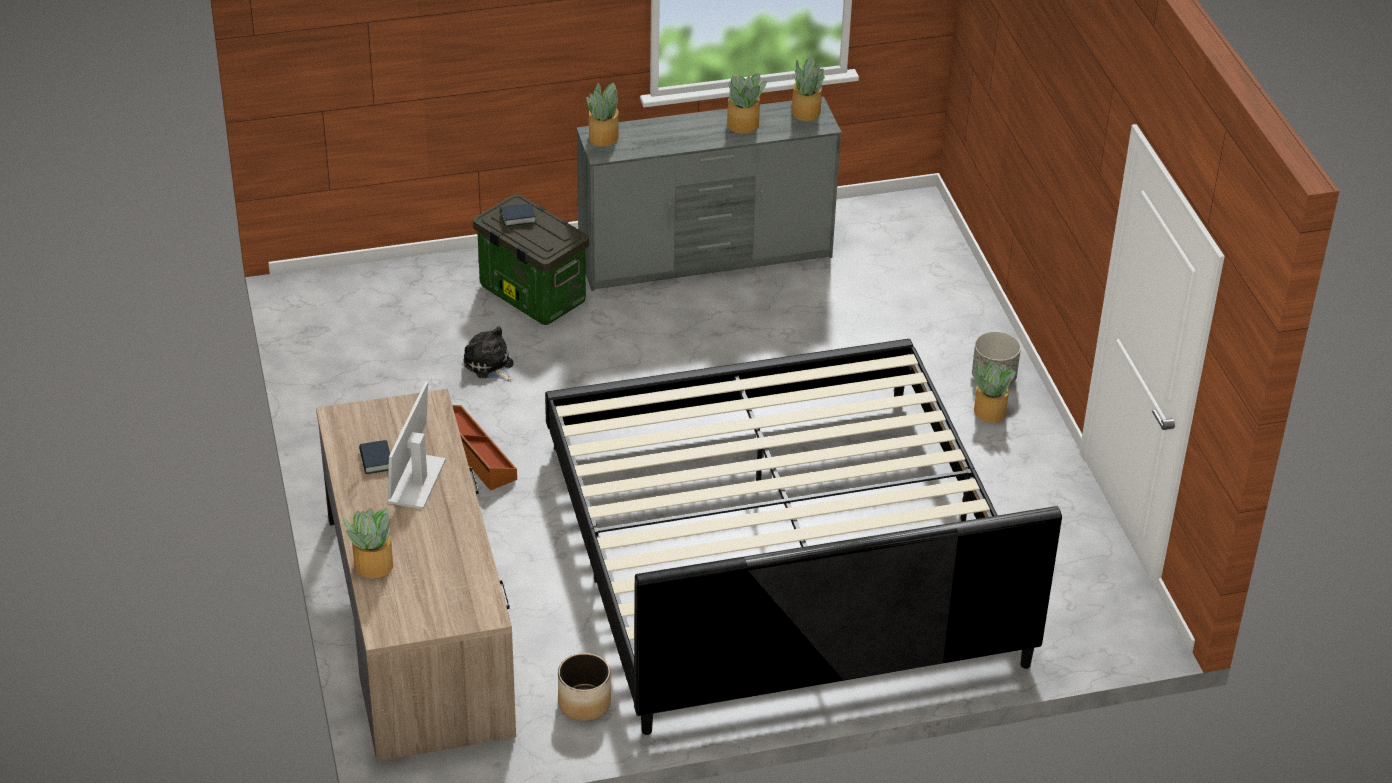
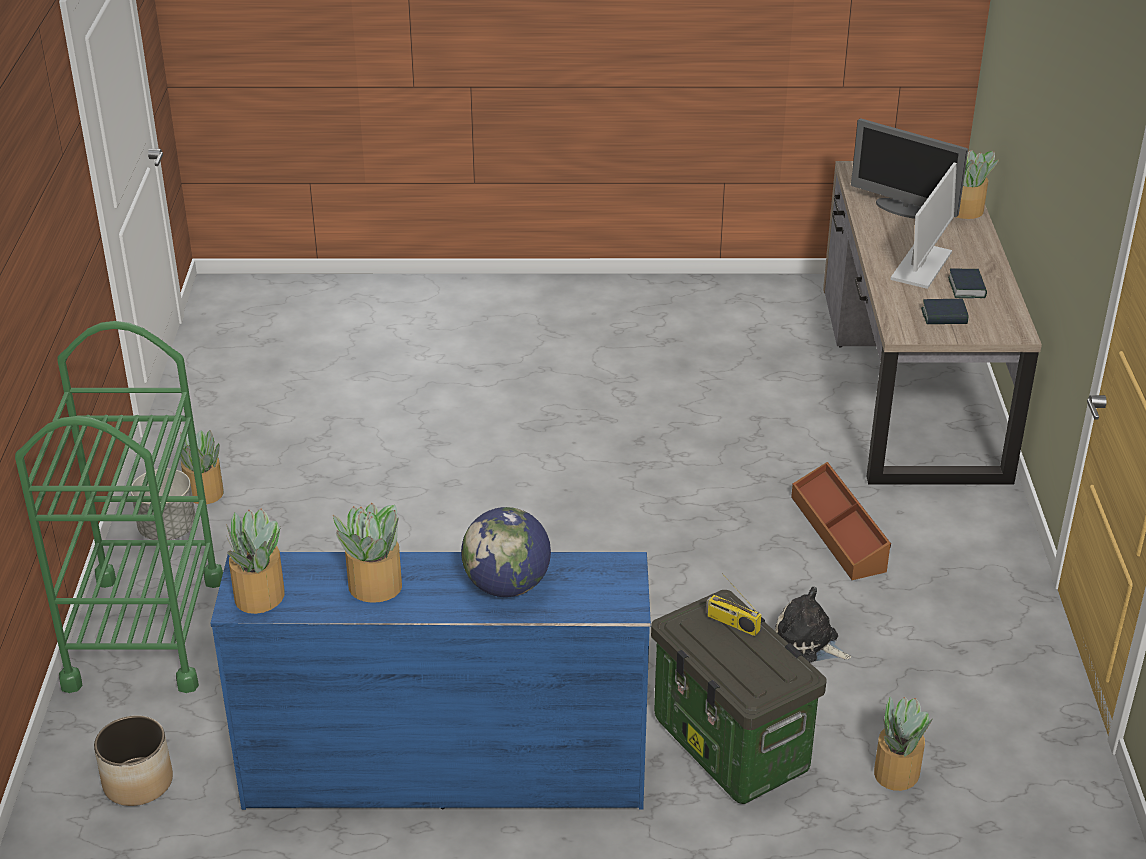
camera: 165 degrees left, 5 degrees down
(436, 557) = (903, 209): none -> monitor
(489, 365) = (808, 642): plush toy -> plush toy turned 150 degrees clockwise
(518, 218) = (754, 666): book -> book (944, 316)
(537, 240) = (732, 623): none -> radio
(583, 703) = (757, 305): planter -> planter (139, 783)
(604, 137) = (609, 596): potted plant -> potted plant (895, 773)
(666, 134) = (507, 586): none -> globe
(706, 257) = (444, 771): grey dresser -> blue dresser
(781, 553) = (523, 390): bed -> none
(950, 307) = (145, 632): none -> green cart

